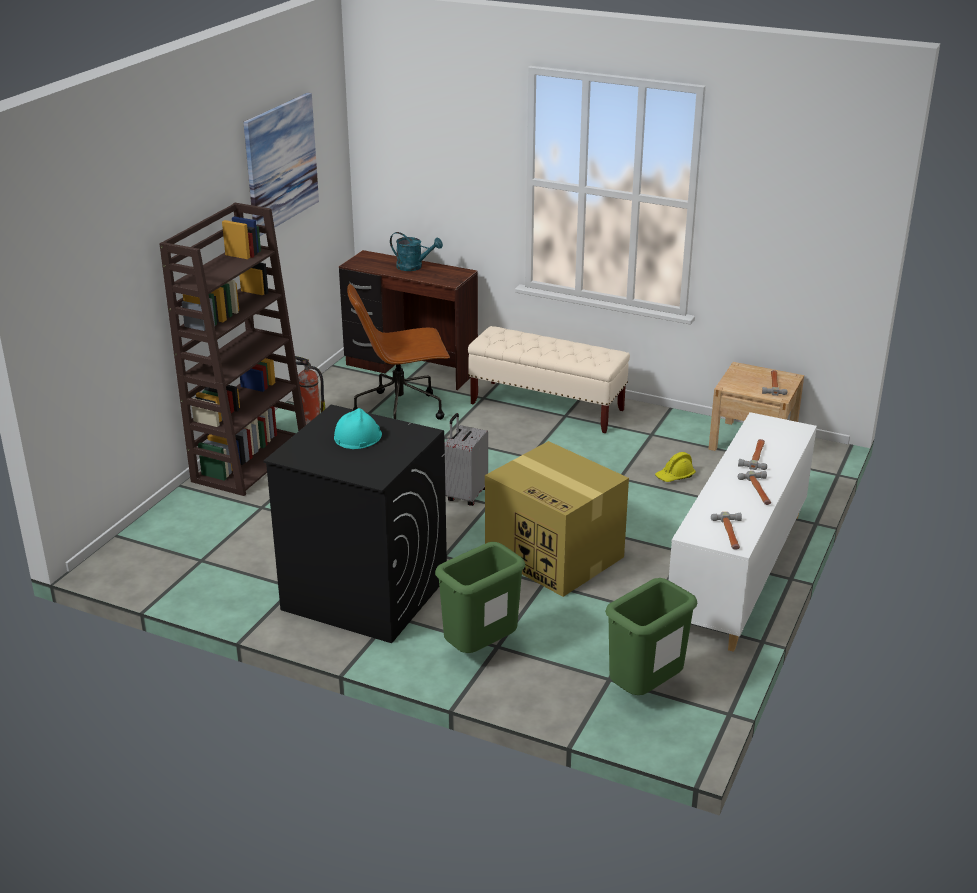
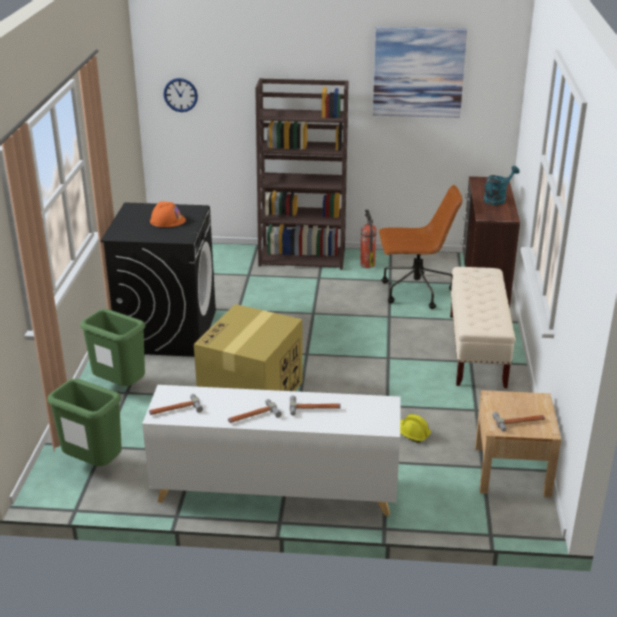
camera: 70 degrees right, 0 degrees up
(77, 316) = (180, 95): none -> wall clock
(357, 436) = (167, 220): turquoise hard hat -> orange hard hat
(401, 410) = (415, 292): brown office chair -> brown office chair turned 120 degrees clockwise
(414, 267) = (497, 199): turquoise watering can -> turquoise watering can turned 135 degrees counterclockwise
(465, 495) = (312, 342): grey suitcase -> none

